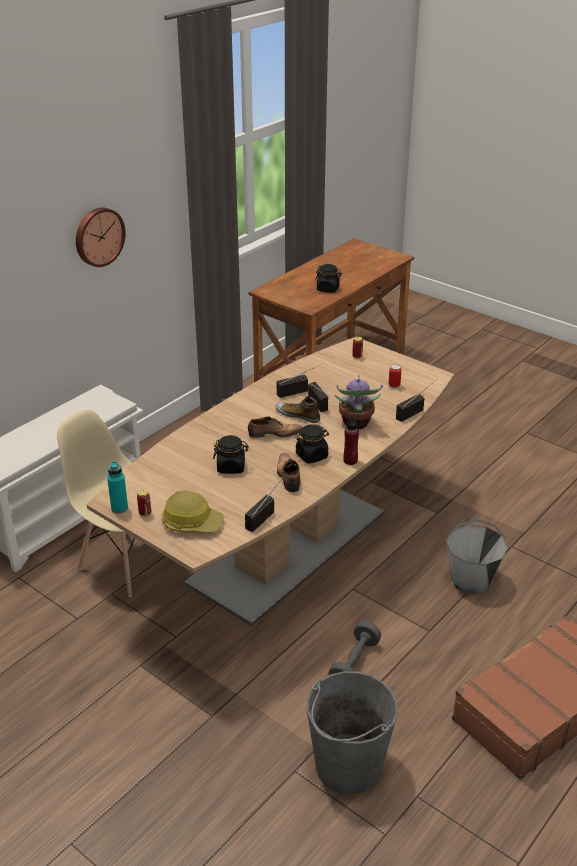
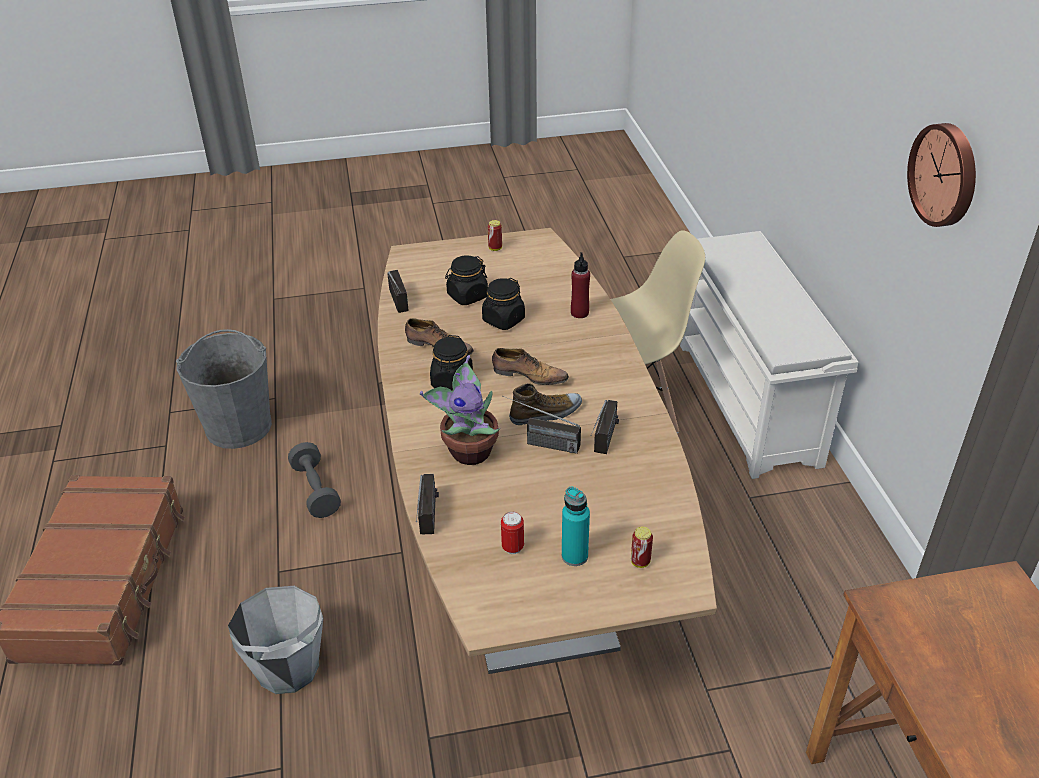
camera: 130 degrees right, 5 degrees up
(119, 508) = (520, 239): turquoise bottle -> turquoise bottle (574, 556)
(192, 522) = (449, 266): hard hat -> none
(274, 434) = (528, 375): shoe -> shoe turned 105 degrees counterclockwise
(328, 289) = (961, 690): black jar -> black jar (467, 296)
(350, 460) = (406, 403): red bottle -> red bottle (579, 313)

